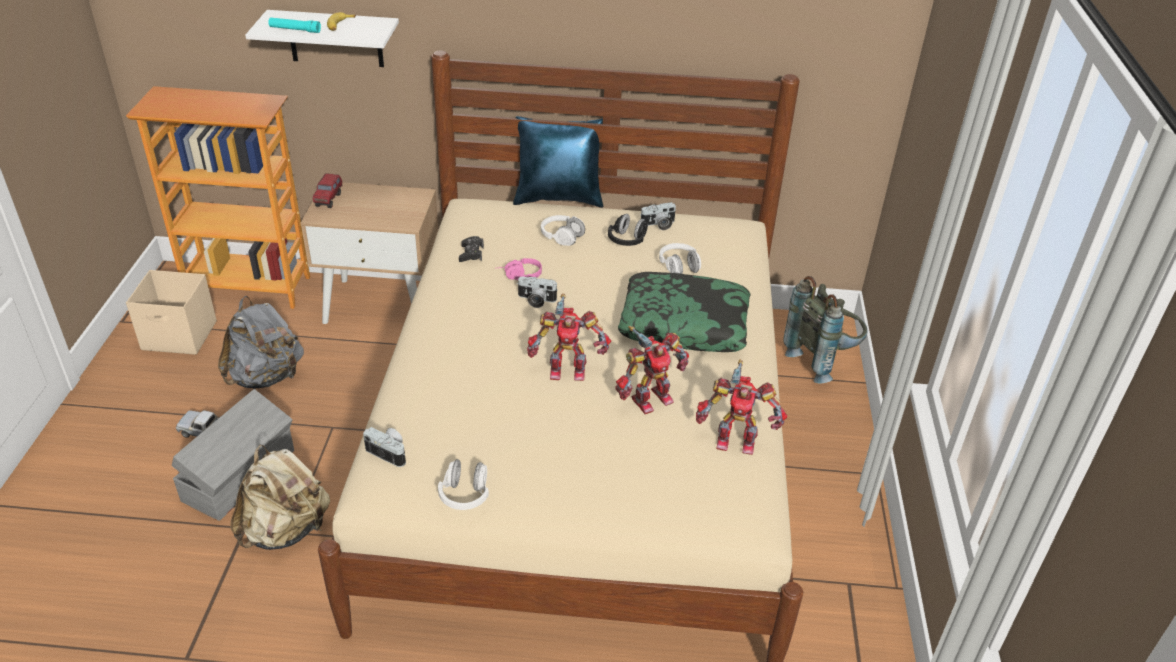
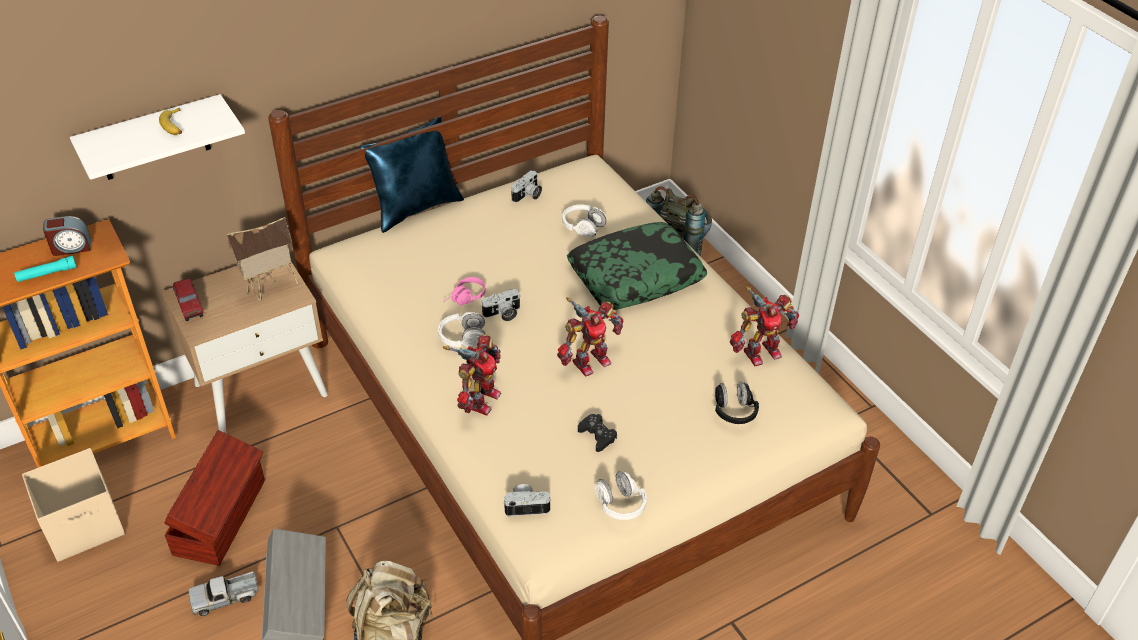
camera: 35 degrees left, 5 degrees up
(243, 103) = (71, 247): none -> alarm clock
(266, 377) = (222, 516): grey backpack -> brown storage box
(295, 30) = (135, 149): turquoise flashlight -> turquoise flashlight (47, 274)
(396, 211) = (271, 289): none -> toy house
(471, 253) = (401, 298): black game controller -> black game controller (597, 435)
(562, 237) = (462, 245): white headphones -> white headphones (463, 338)
(627, 240) = (518, 222): black headphones -> black headphones (734, 411)
(650, 398) = (673, 352): toy robot -> toy robot (479, 399)

